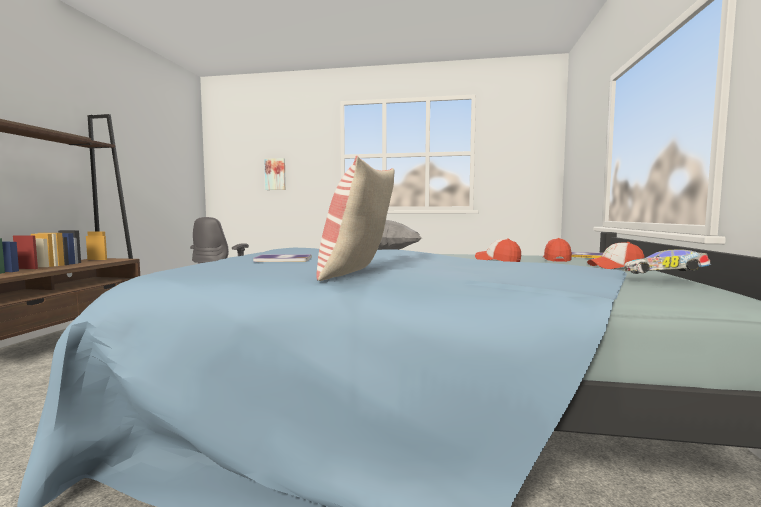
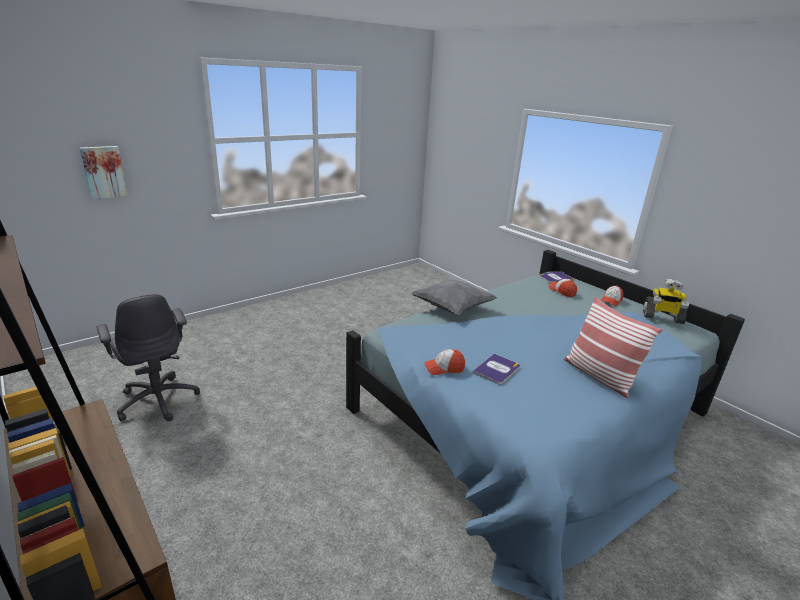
camera: 50 degrees left, 20 degrees up
(497, 261) = (552, 307): cap -> cap (444, 368)
(666, 276) = (662, 317): toy car -> toy robot

